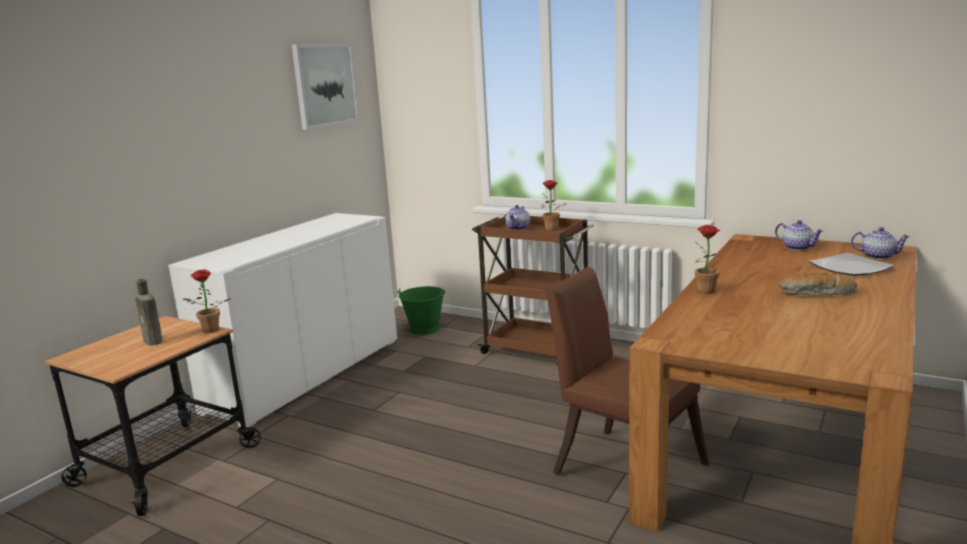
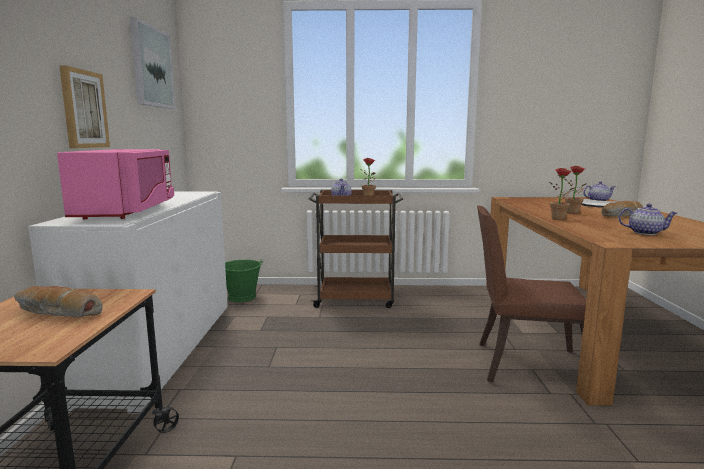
camera: 30 degrees left, 5 degrees down
(154, 342) = (57, 312): brown bottle -> bread
(209, 331) = (127, 294): potted plant -> potted plant (574, 213)
(230, 153) = (83, 109): none -> picture
(254, 250) = (127, 211): none -> pink microwave
(798, 248) = (546, 200): teapot -> teapot (645, 233)

